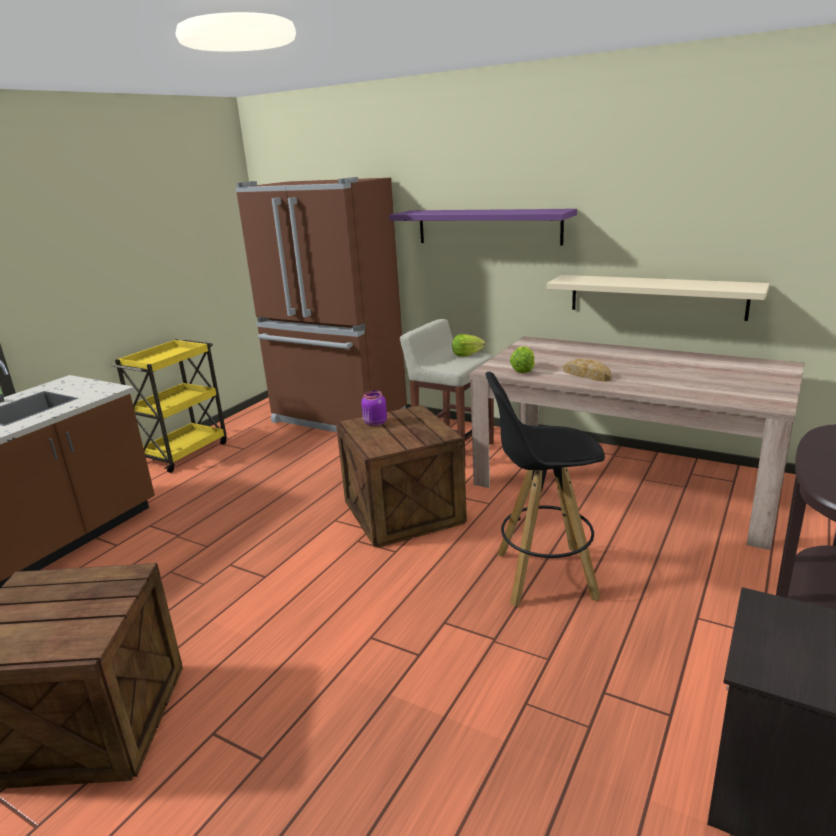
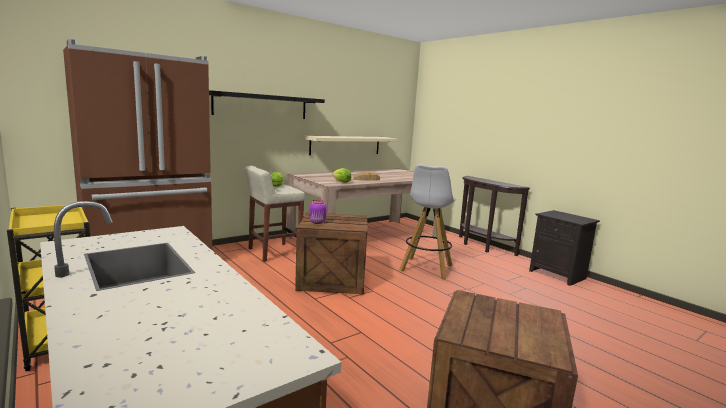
camera: 70 degrees left, 10 degrees down
(488, 226) = (261, 106): purple shelf -> black shelf
(543, 575) = (425, 268): black stool -> white stool

